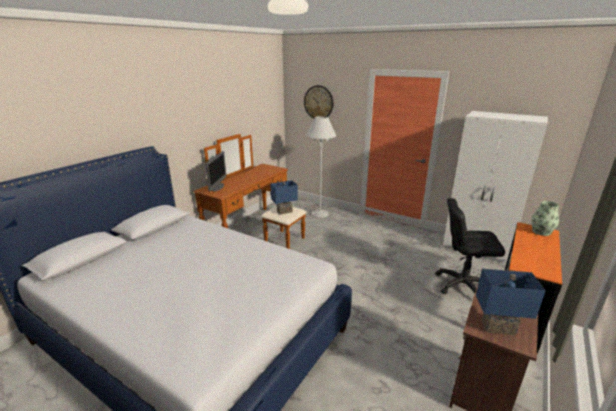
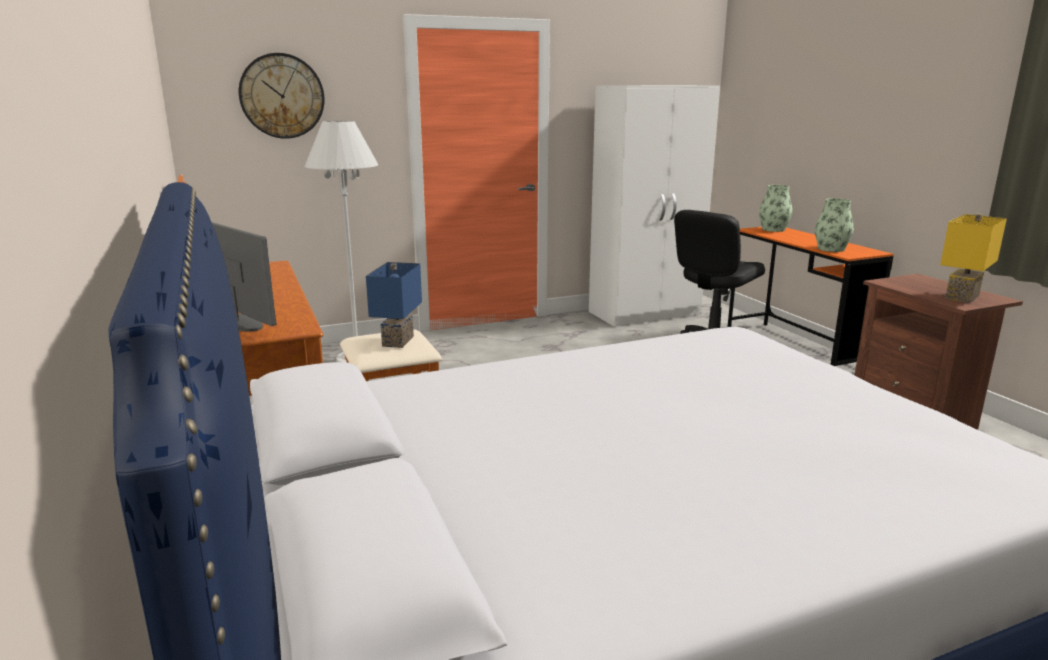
camera: 55 degrees left, 5 degrees down
(498, 329) = (964, 297): blue table lamp -> yellow table lamp
(525, 259) = (831, 249): none -> vase

